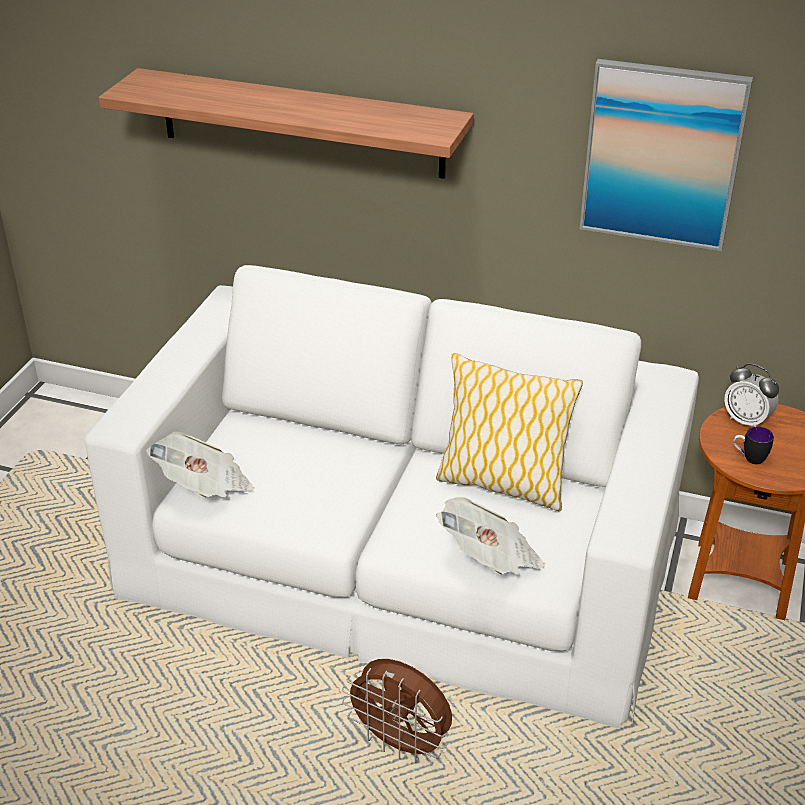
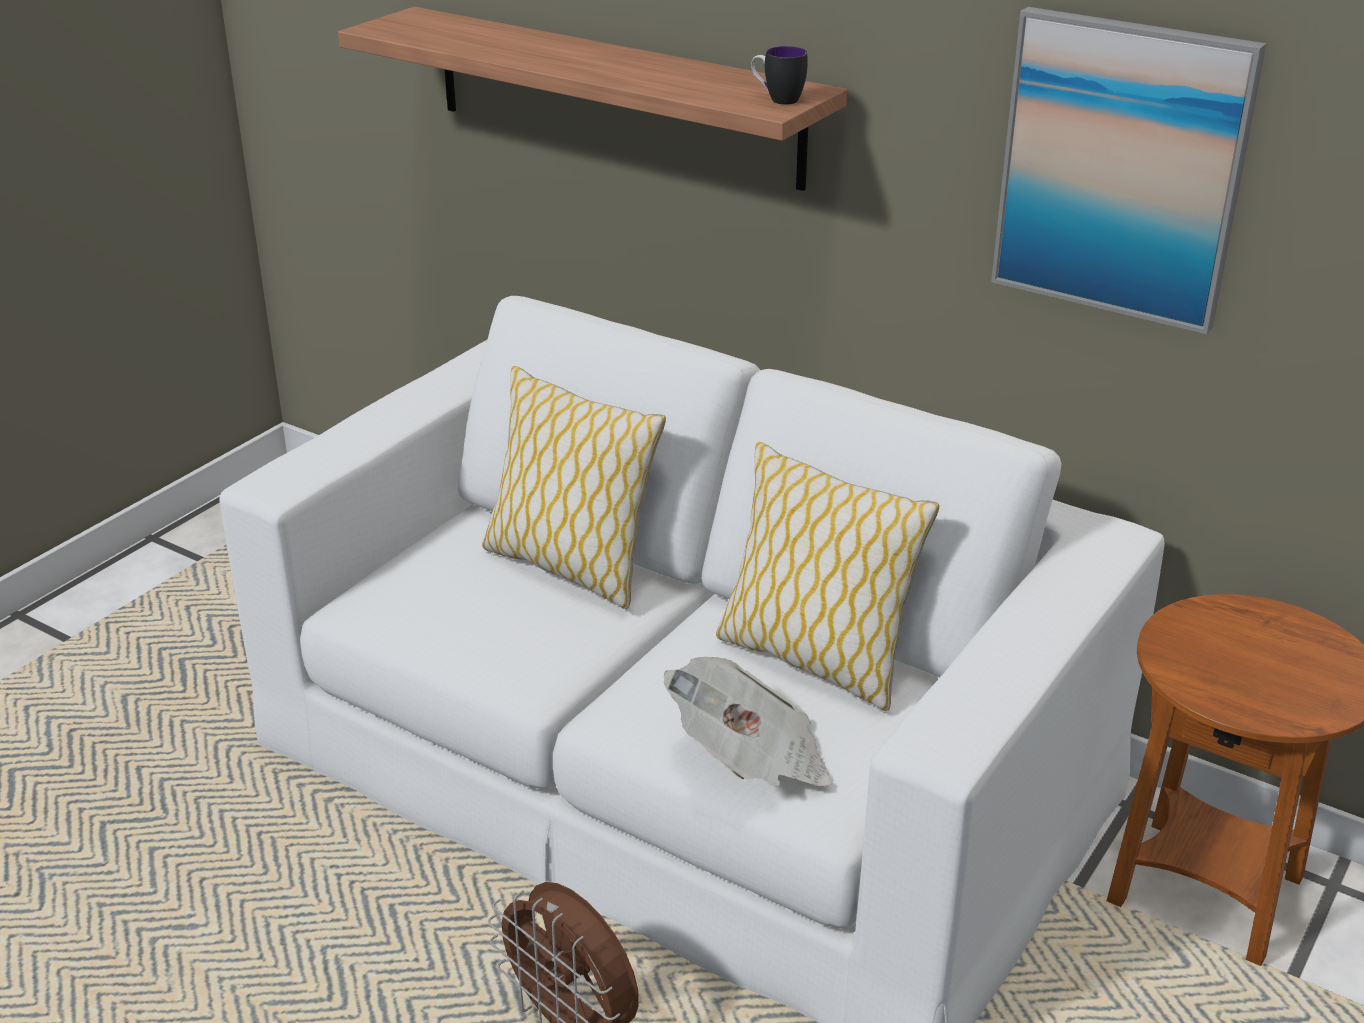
camera: 15 degrees right, 5 degrees down
(204, 486) = (382, 594): newspaper -> none
(320, 445) = (570, 566): none -> pillow
(746, 421) = (1228, 621): alarm clock -> none
(749, 458) = (1210, 676): mug -> mug (777, 99)

